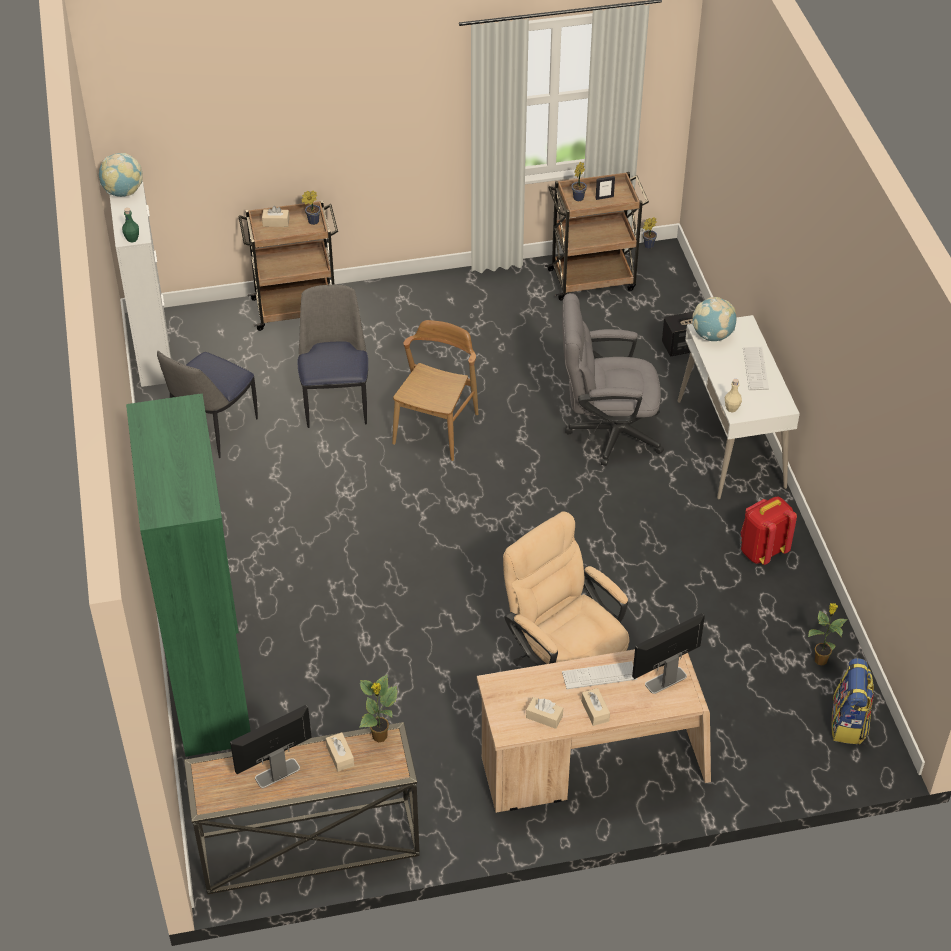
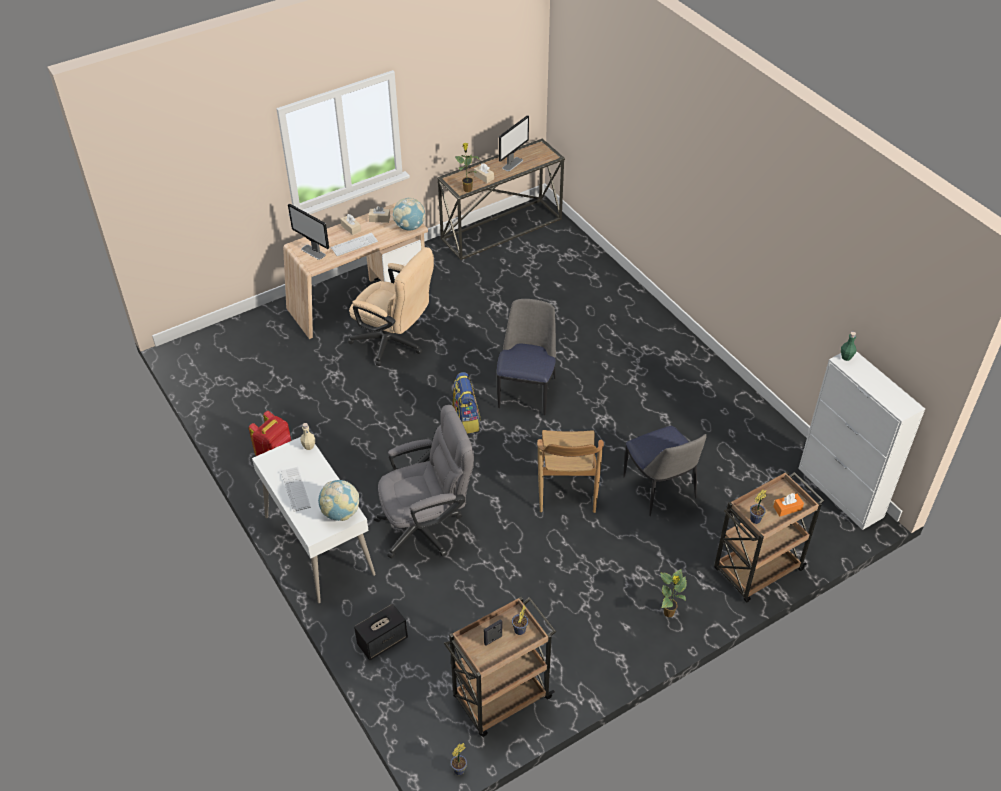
camera: 160 degrees right, 0 degrees up
(123, 192) = (898, 399): globe -> globe (410, 227)
(212, 428) = (736, 438): chair -> chair (527, 391)
(212, 687) = (606, 282): green bookcase -> none
(276, 222) = (787, 508): beige tissue box -> orange tissue box
(665, 680) = (313, 252): monitor -> monitor turned 90 degrees clockwise
(821, 659) = (224, 396): potted plant -> potted plant (669, 613)
(849, 723) = (202, 362): backpack -> backpack (465, 420)

